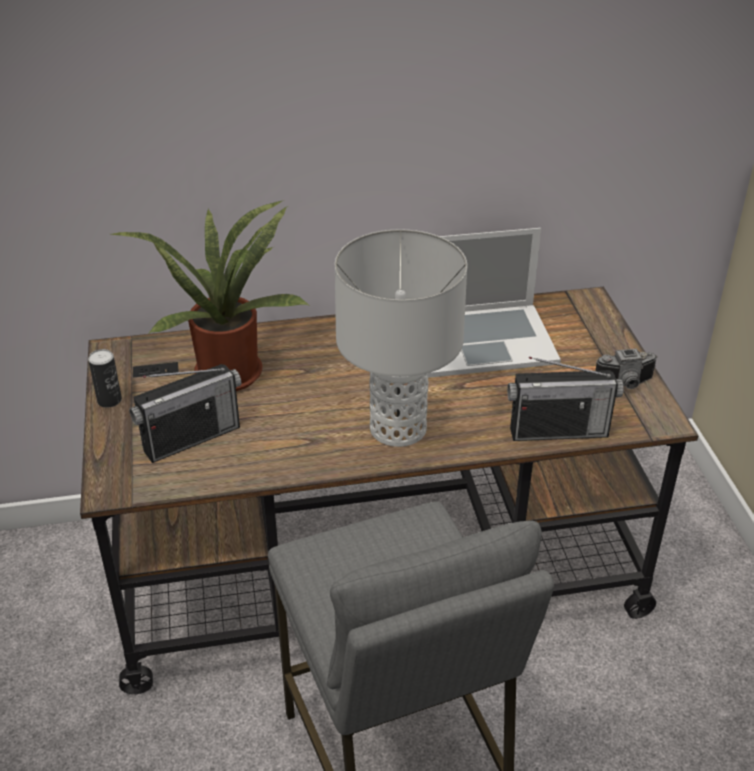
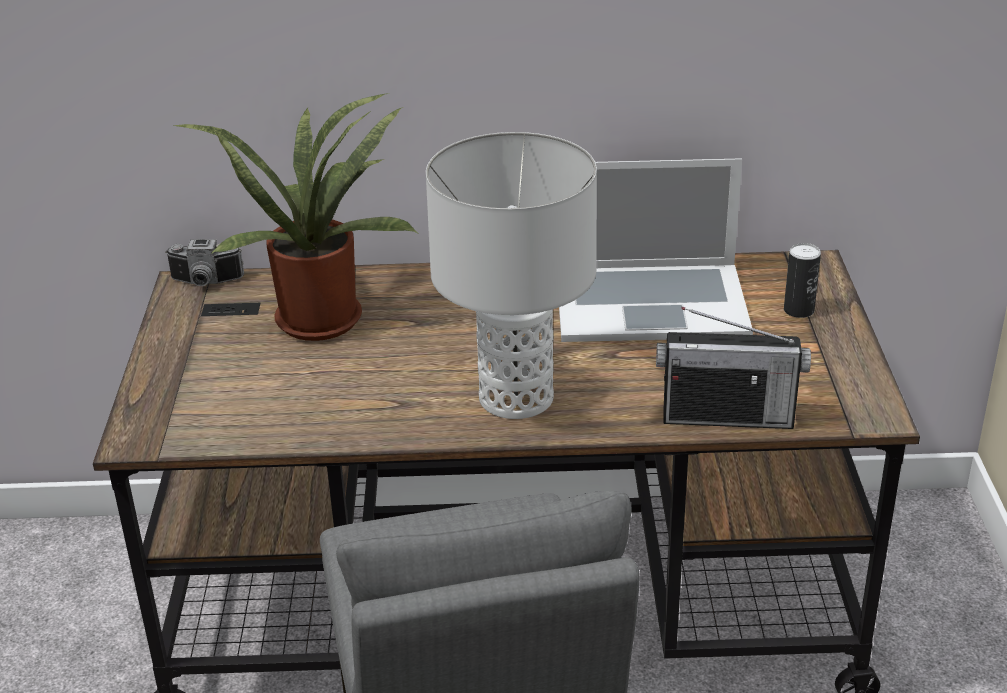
camera: 10 degrees right, 5 degrees down
(109, 400) = (164, 339): can -> can (798, 310)
(191, 438) = (251, 389): radio -> none
(626, 384) = (835, 368): camera -> camera (205, 283)

